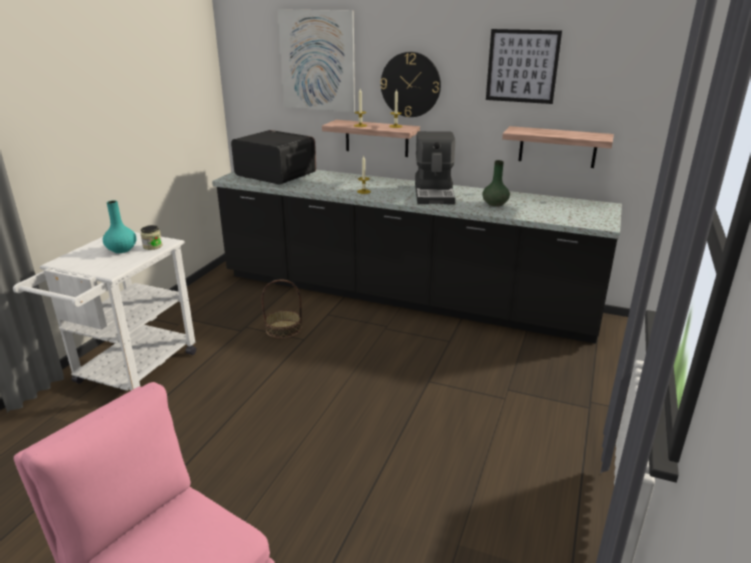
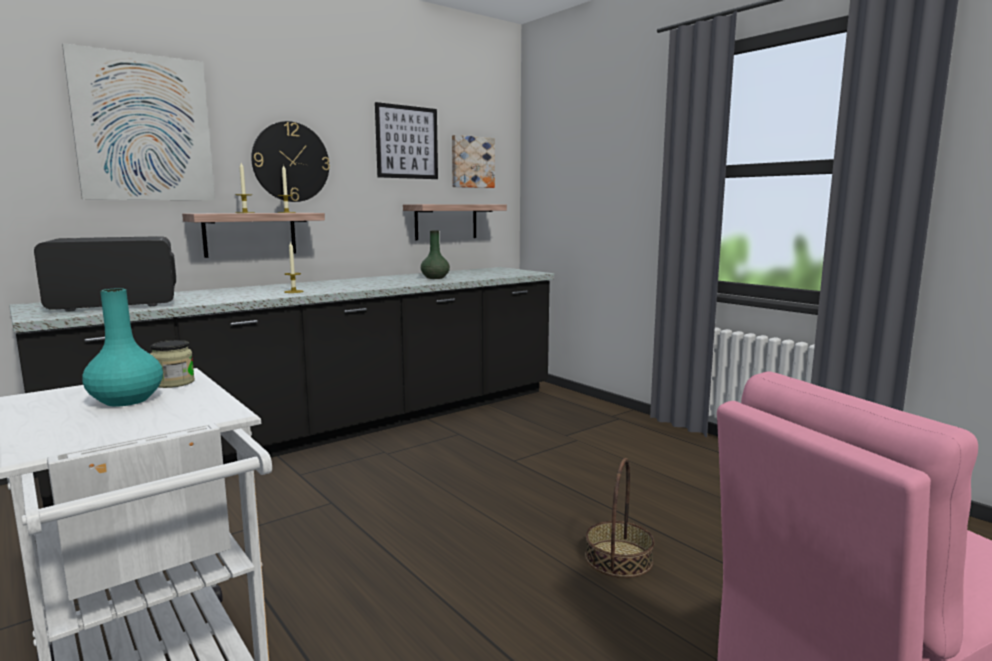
camera: 60 degrees left, 15 degrees down
(283, 329) = (282, 510): basket -> basket (618, 558)
(435, 194) = (366, 282): coffee machine -> none
(602, 87) = (472, 162): none -> picture

